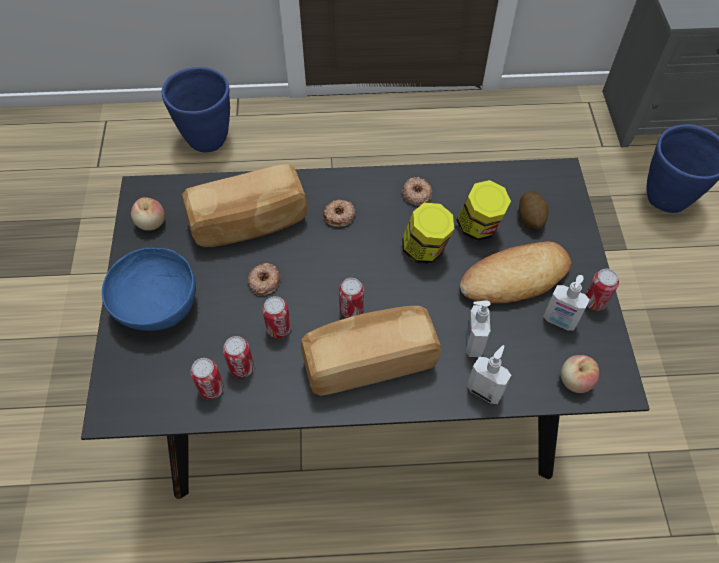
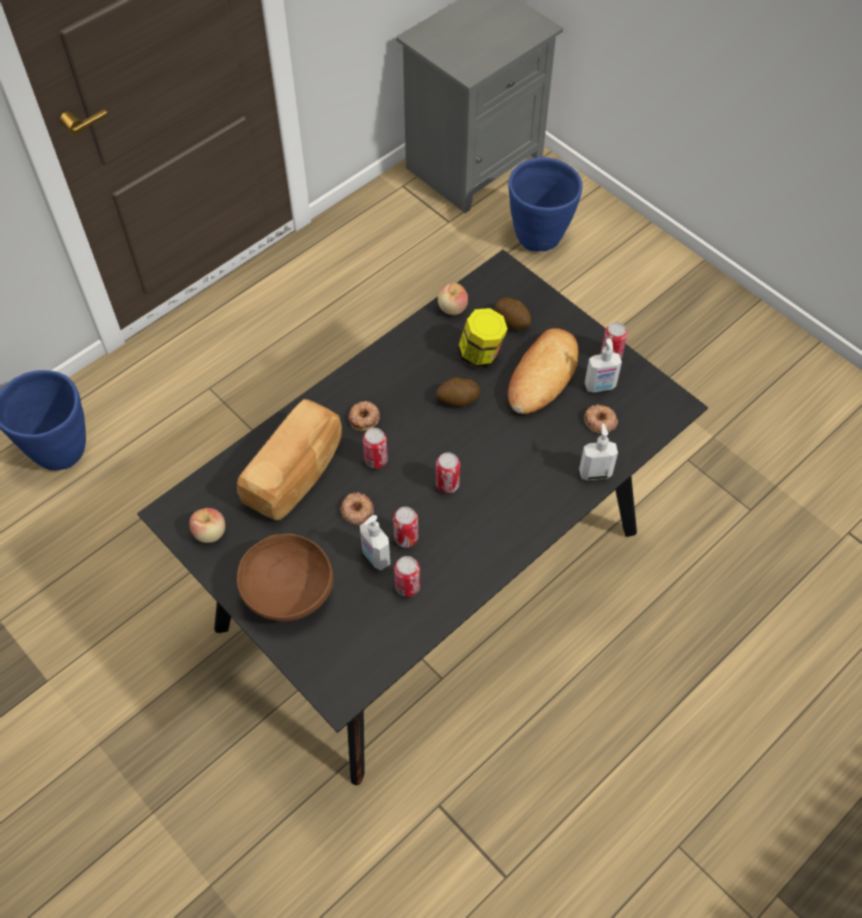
camera: 40 degrees left, 0 degrees up
(156, 304) = (287, 592): blue bowl -> brown bowl
(211, 388) = (400, 619): can -> can (376, 460)
(369, 360) = (496, 511): bread -> none
(416, 194) = (408, 359): donut -> donut (600, 421)
(425, 250) = (457, 399): jar -> potato
(472, 343) = (556, 445): soap dispenser -> soap dispenser (375, 557)
(575, 381) = (646, 422): apple -> apple (452, 308)

